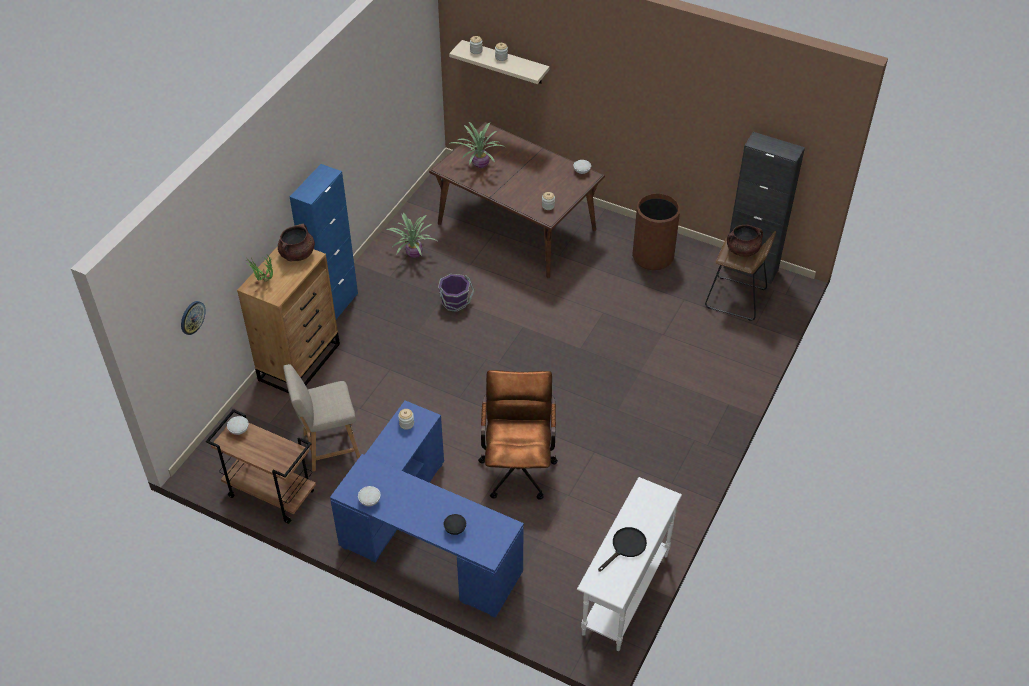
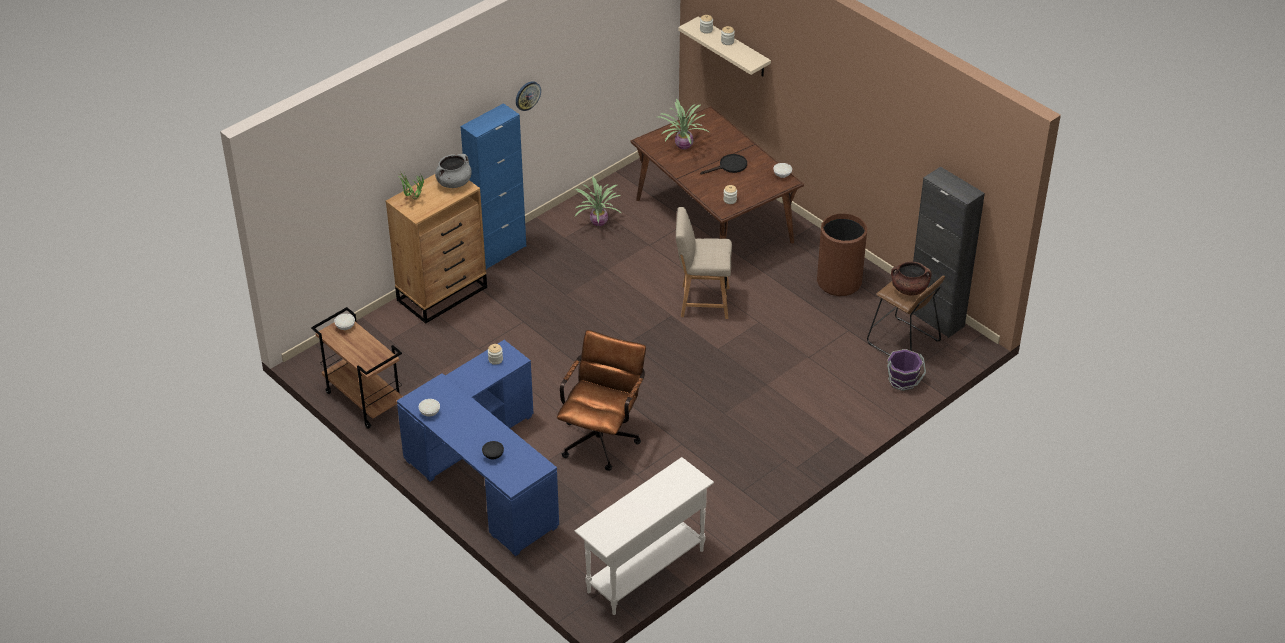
camera: 20 degrees right, 5 degrees down
(192, 317) = (332, 212): wall clock -> wall clock (527, 95)
(297, 254) = (454, 182): brown cooking pot -> grey cooking pot
(328, 447) = (434, 374): beige chair -> beige chair (701, 301)
(455, 302) = (616, 277): purple bucket -> purple bucket (903, 381)
(625, 547) = (636, 510): black frying pan -> black frying pan (729, 166)

